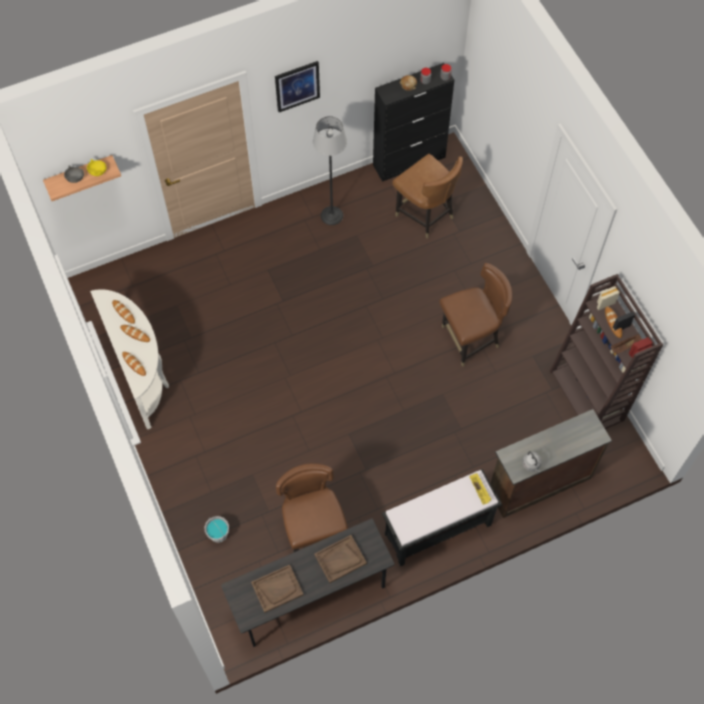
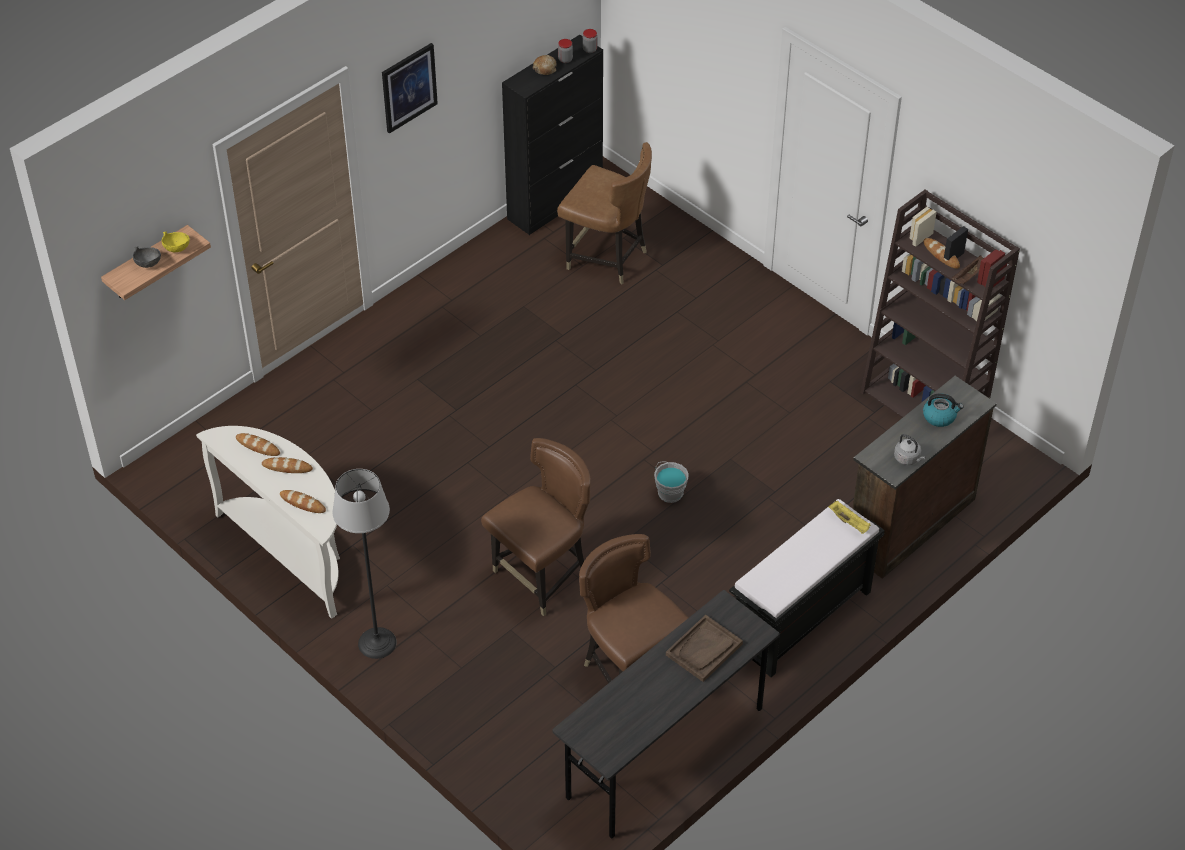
camera: 20 degrees left, 15 degrees down
(218, 534) = (496, 716): grey bucket -> grey bucket (670, 493)
(277, 589) = (634, 710): brown tray -> none
(332, 215) = (477, 291): floor lamp -> floor lamp (377, 642)
(470, 339) = (737, 384): brown chair -> brown chair (542, 576)
(568, 438) = (940, 416): none -> kettle

